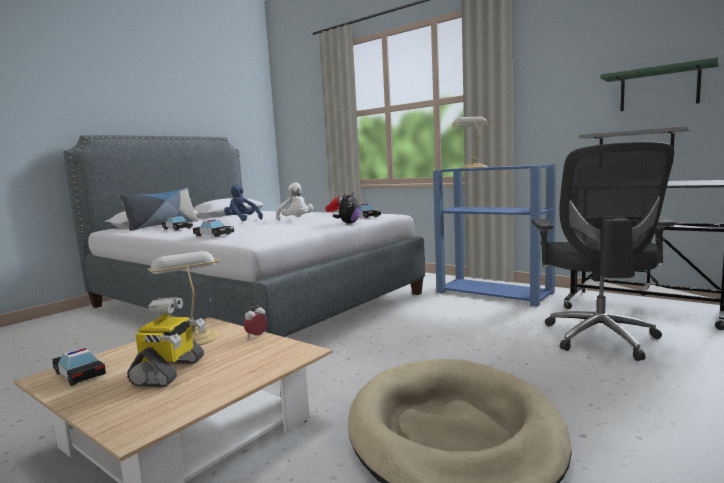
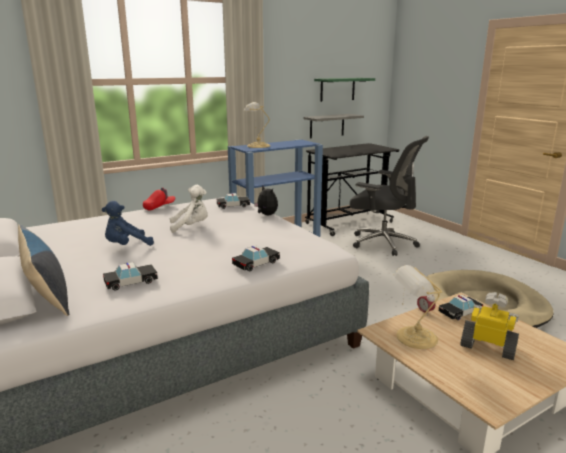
camera: 70 degrees left, 10 degrees up
(79, 374) = (486, 389): toy car -> toy car (460, 312)

